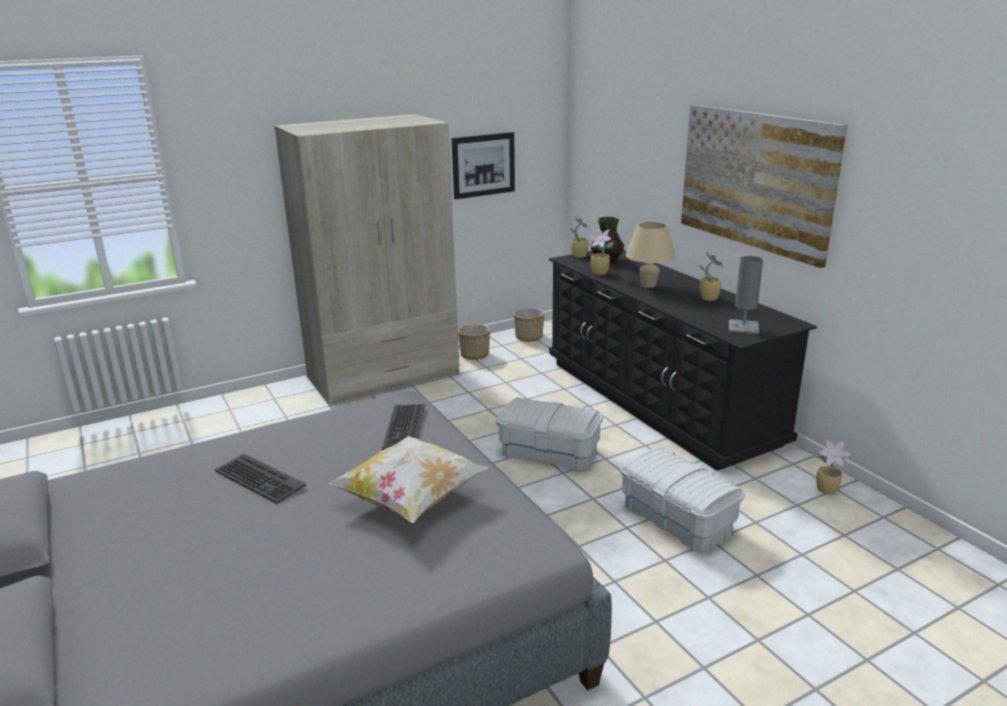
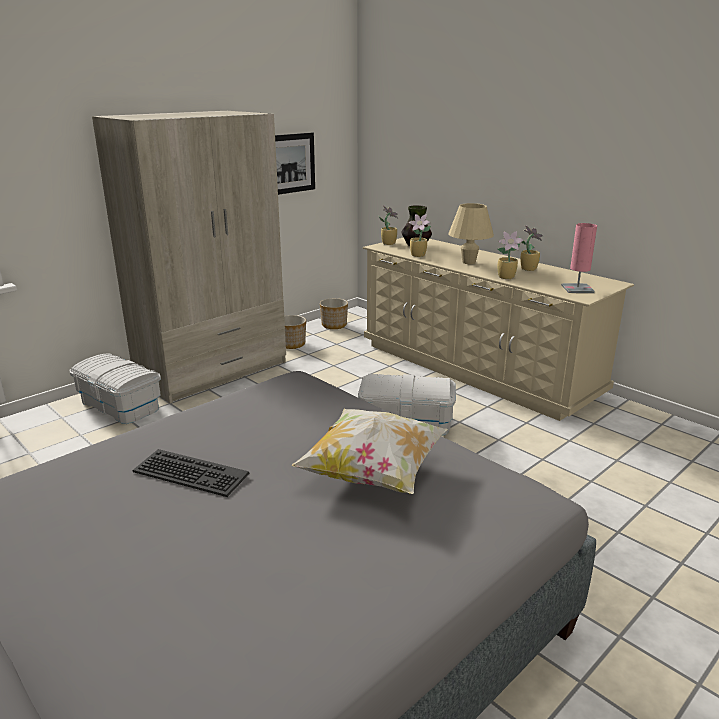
camera: 15 degrees left, 0 degrees up
(403, 427) = (315, 404): keyboard -> none
(657, 401) = (476, 368): black dresser -> beige dresser
(677, 519) = (551, 466): white storage box -> white storage box (120, 405)
(743, 327) = (577, 289): grey table lamp -> pink table lamp
(755, 180) = (565, 159): picture -> none
(827, 490) = (656, 426): potted plant -> potted plant (507, 277)

